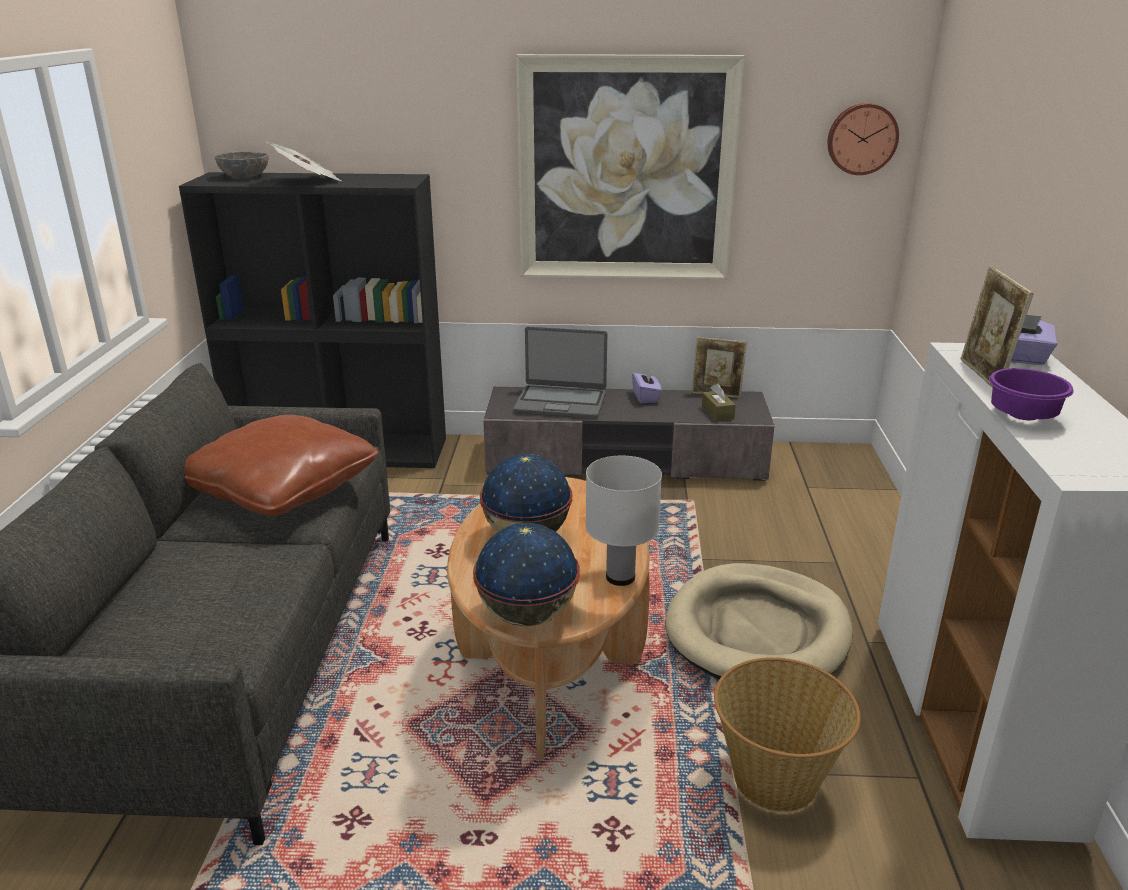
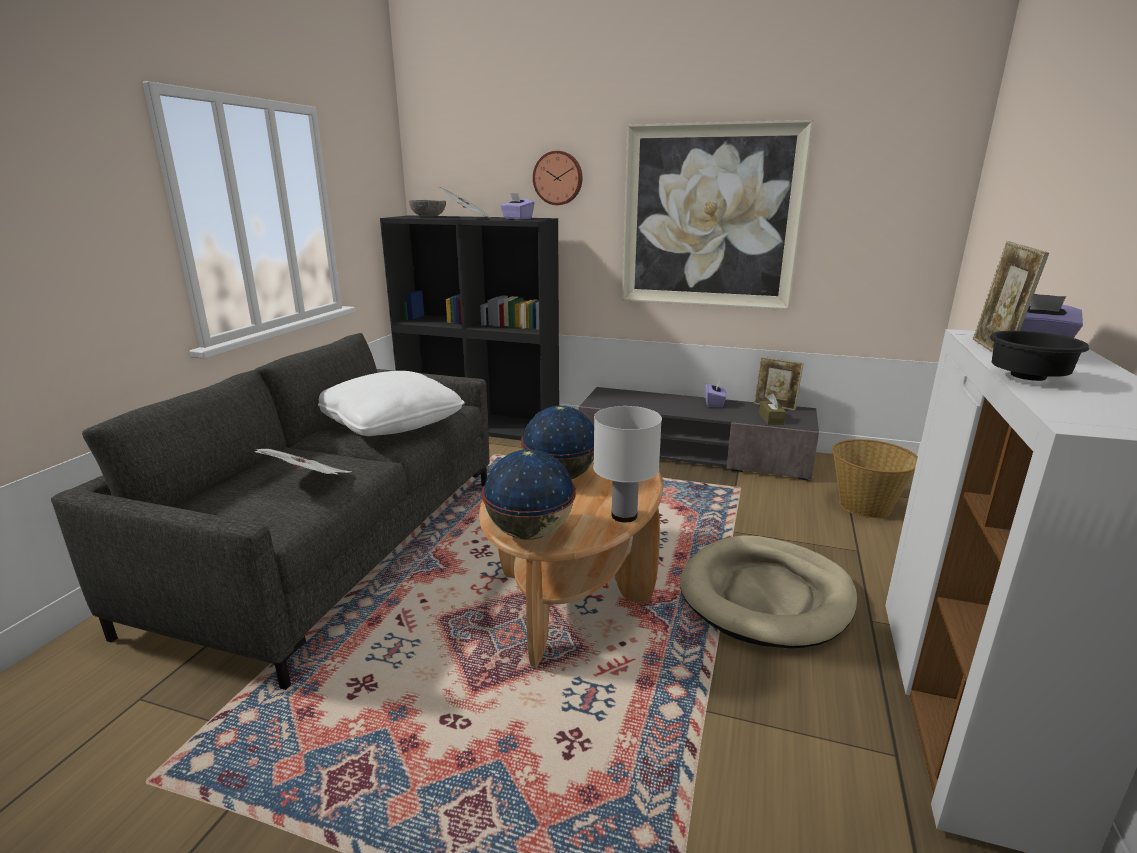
camera: 15 degrees right, 5 degrees down
(227, 591) = (308, 482): none -> newspaper
(282, 489) = (391, 424): brown pillow -> white pillow
(378, 180) = (517, 218): none -> purple tissue box
(560, 403) = (643, 401): laptop -> none
(776, 778) = (745, 725): basket -> basket (865, 506)
(861, 138) = (917, 191): wall clock -> wall clock (558, 178)
(1025, 417) = (1030, 378): purple bowl -> black bowl

